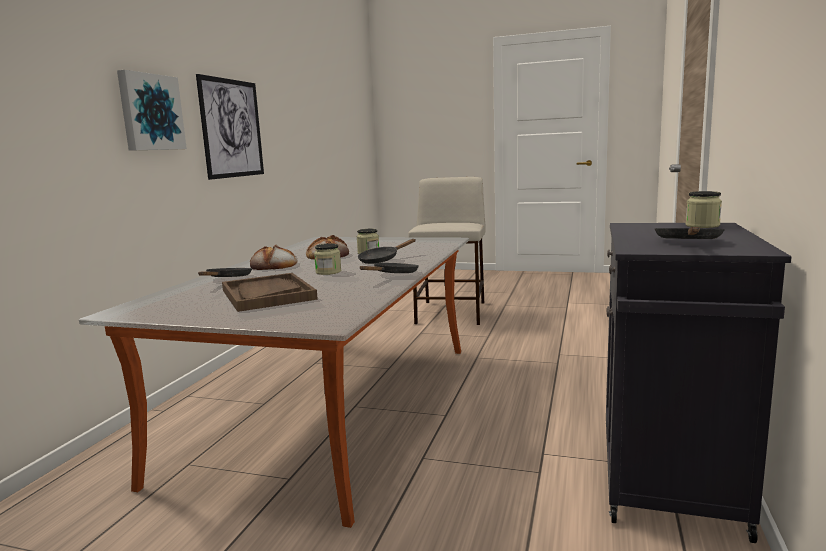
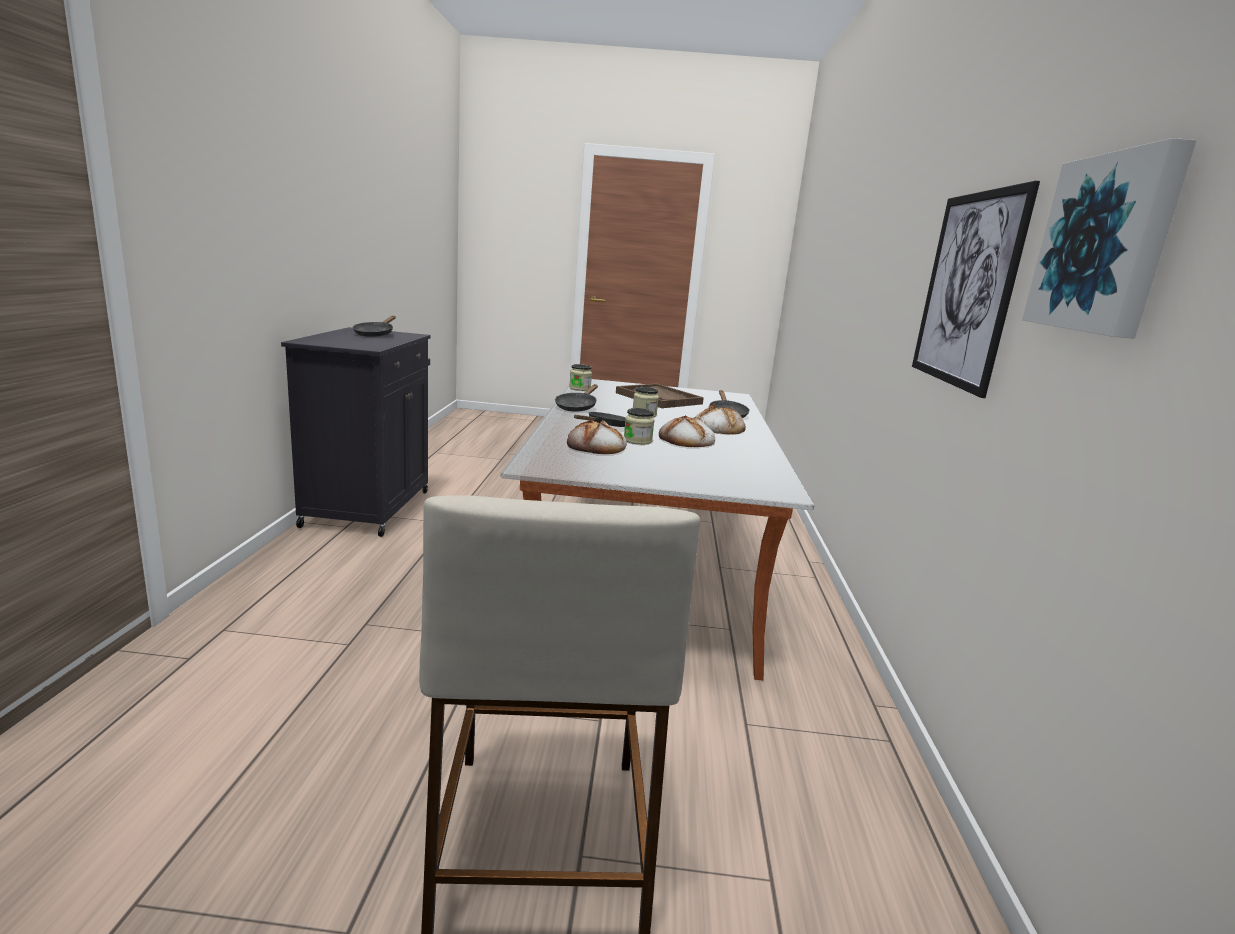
camera: 165 degrees right, 5 degrees up
(150, 112) = (900, 265): picture -> picture (1106, 245)
(404, 248) = (597, 446): none -> bread
(702, 225) = (320, 341): jar -> jar (580, 388)

